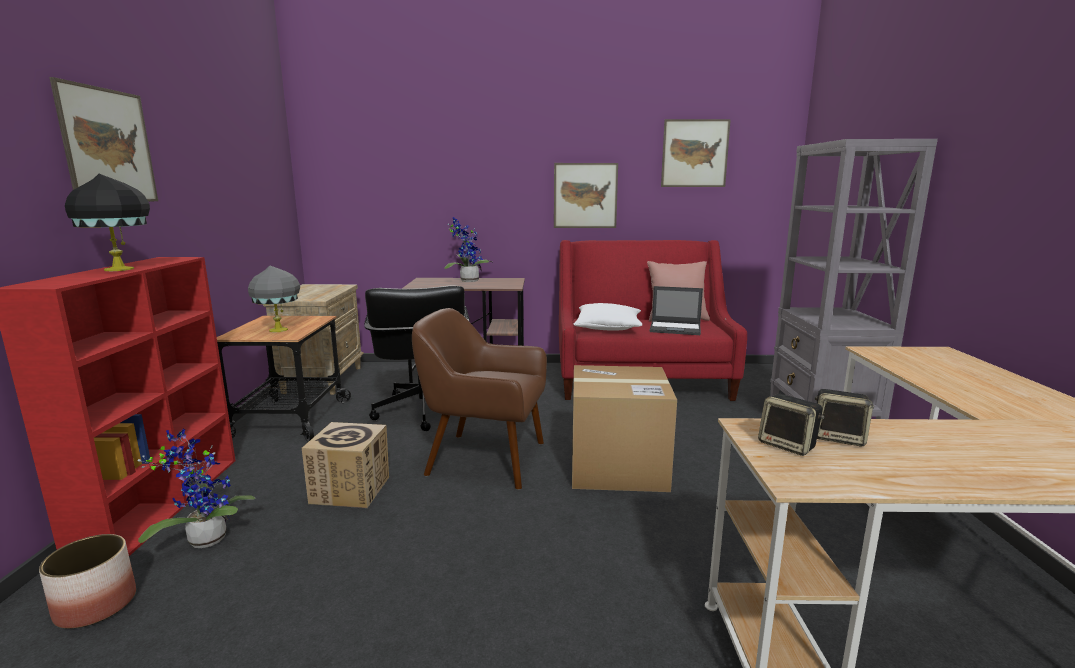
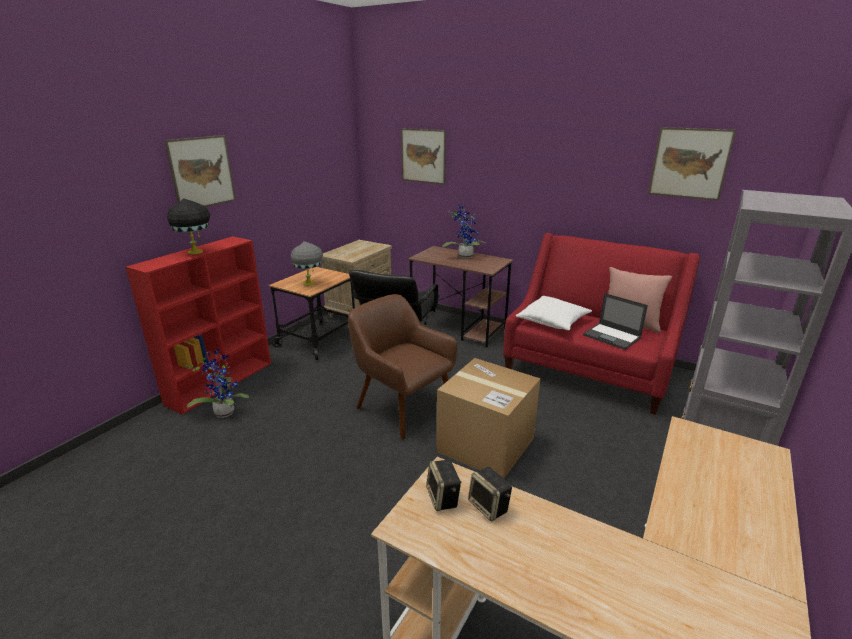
camera: 30 degrees right, 10 degrees up
(96, 605) = (161, 433): planter -> none
(351, 489) = (310, 404): cardboard box -> none
(585, 195) = (573, 195): picture -> picture (423, 156)

